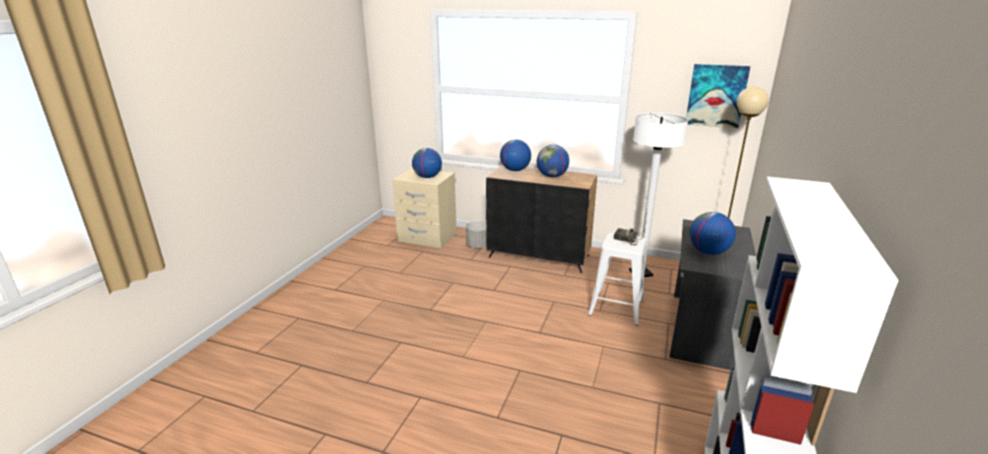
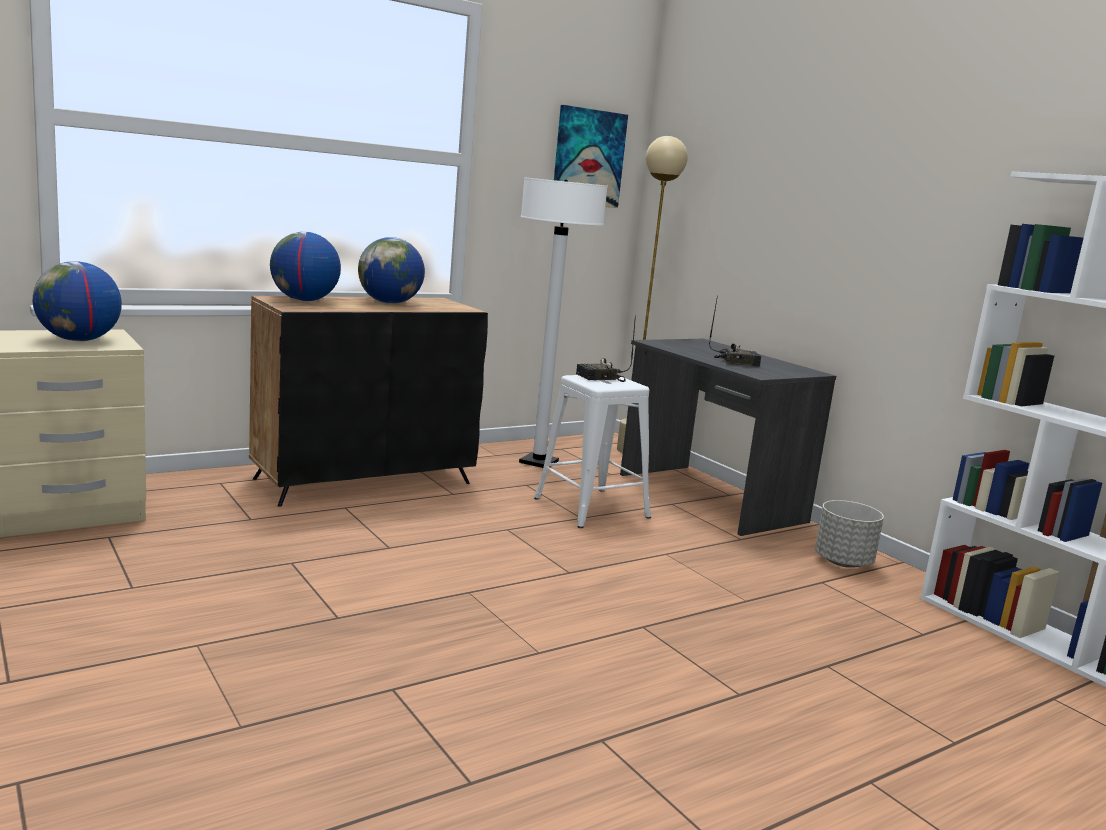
camera: 55 degrees left, 10 degrees down
(478, 245) = (220, 495): grey planter -> grey planter (842, 562)
(708, 252) = (737, 362): globe -> radio

